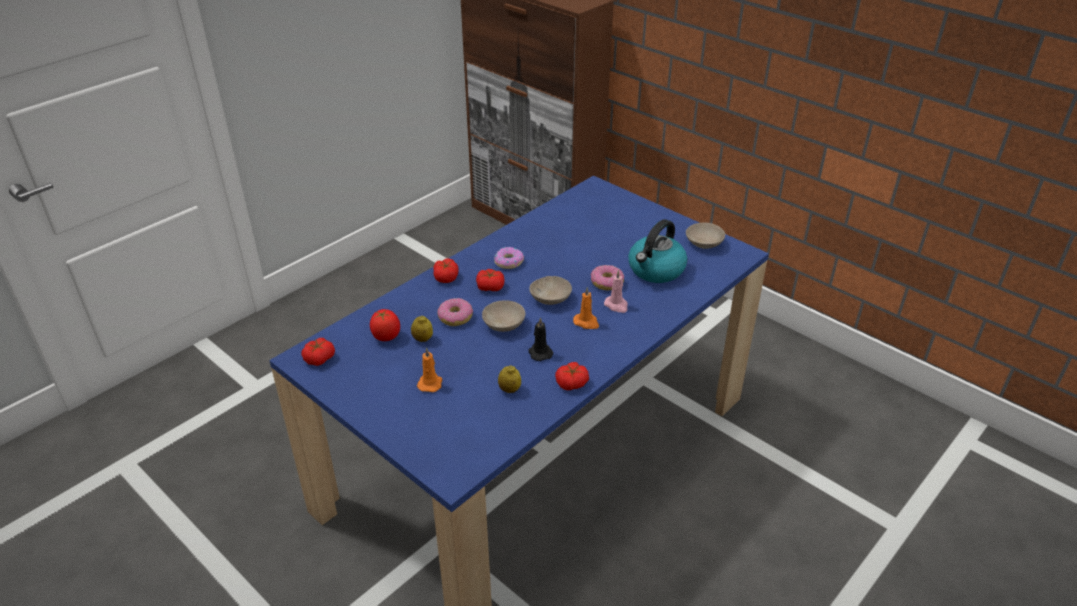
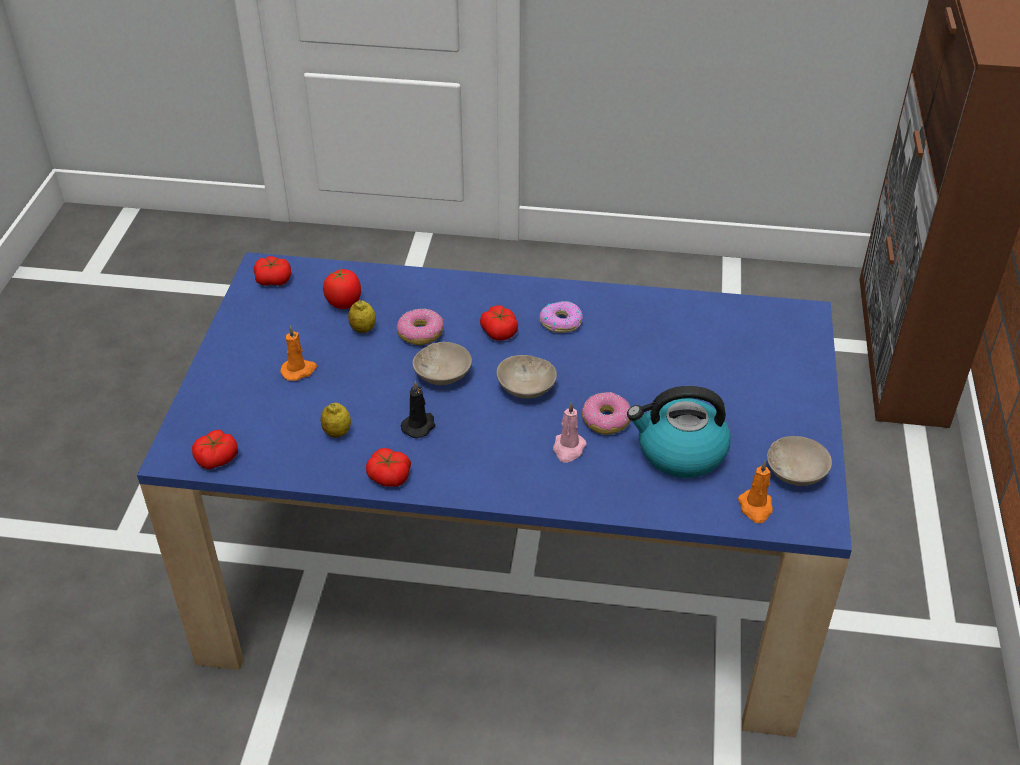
camera: 55 degrees right, 5 degrees up
(446, 277) = (483, 291): tomato -> tomato (217, 458)
(586, 322) = (509, 438): orange candle -> orange candle (755, 508)

